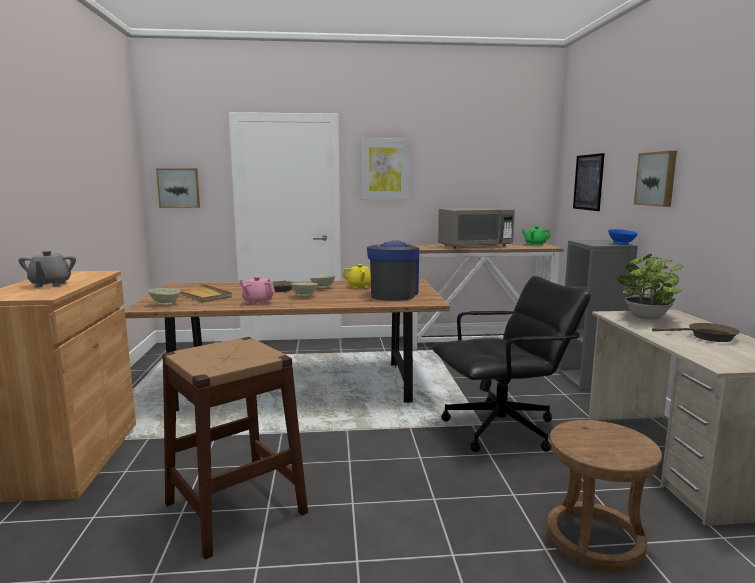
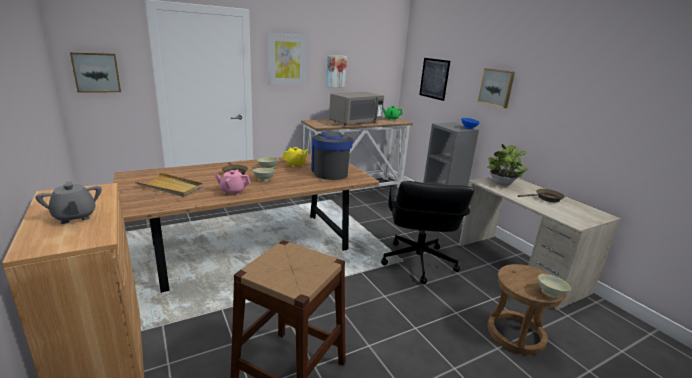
camera: 25 degrees left, 10 degrees up
(165, 304) = (149, 202): beige bowl -> beige bowl (550, 294)
(451, 182) = (335, 71): none -> picture
(502, 429) = (417, 262): black office chair -> black office chair turned 135 degrees clockwise

